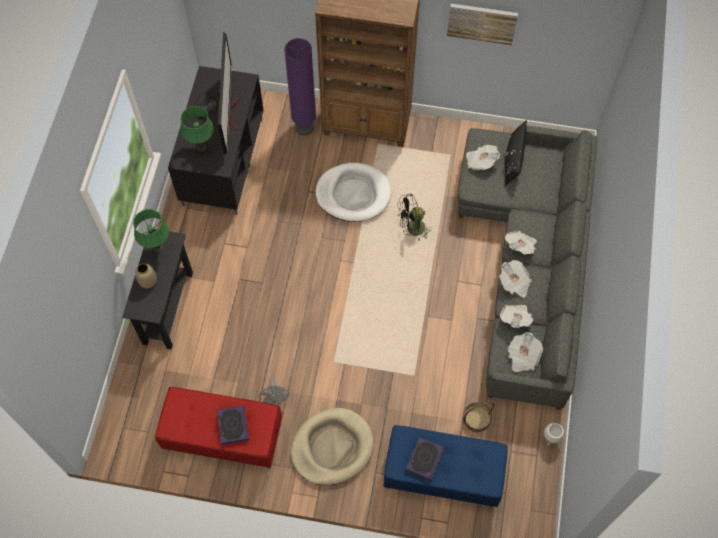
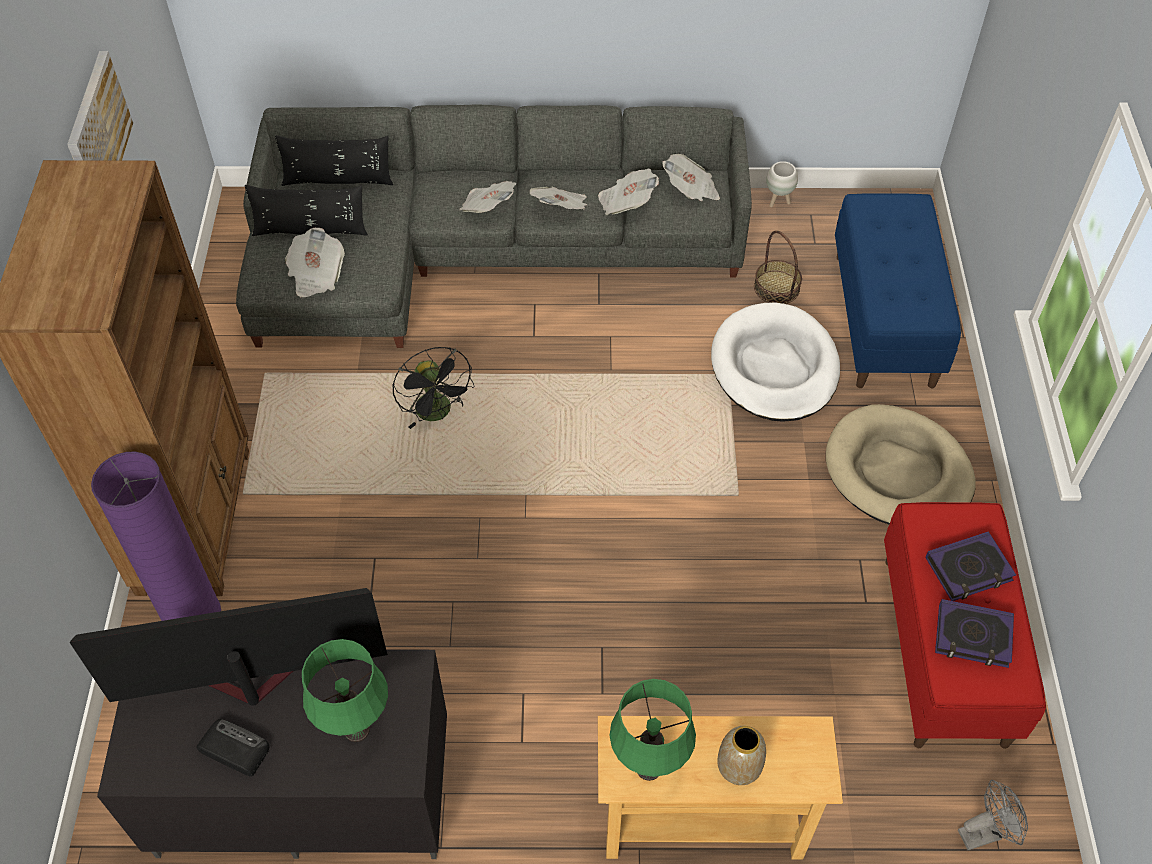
camera: 100 degrees left, 10 degrees down
(168, 307) = (702, 825): black console table -> beige console table
(275, 399) = (841, 576): grey fan -> grey fan (984, 832)
(353, 194) = (369, 519): white dog bed -> white dog bed (774, 367)
(424, 459) = (911, 286): book -> book (972, 637)
(552, 175) = (338, 180): none -> black pillow

